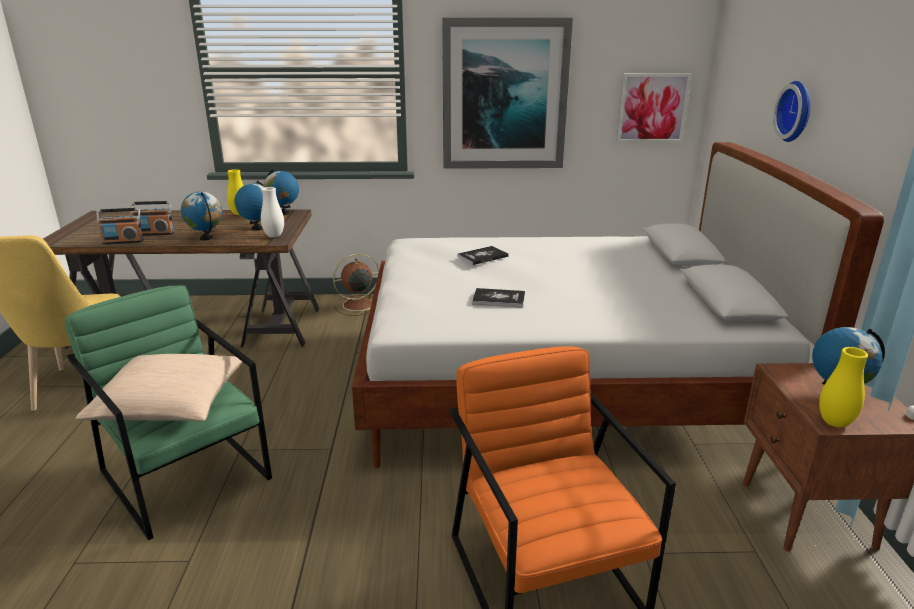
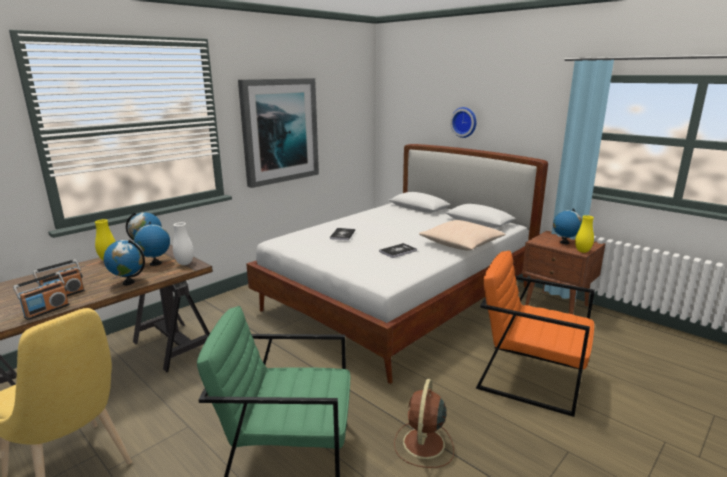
camera: 45 degrees left, 5 degrees down
(170, 403) = (302, 394): beige pillow -> beige pillow (461, 244)
(357, 305) = (207, 310): brown fan -> brown fan (423, 444)
(652, 108) = (353, 130): picture -> none

